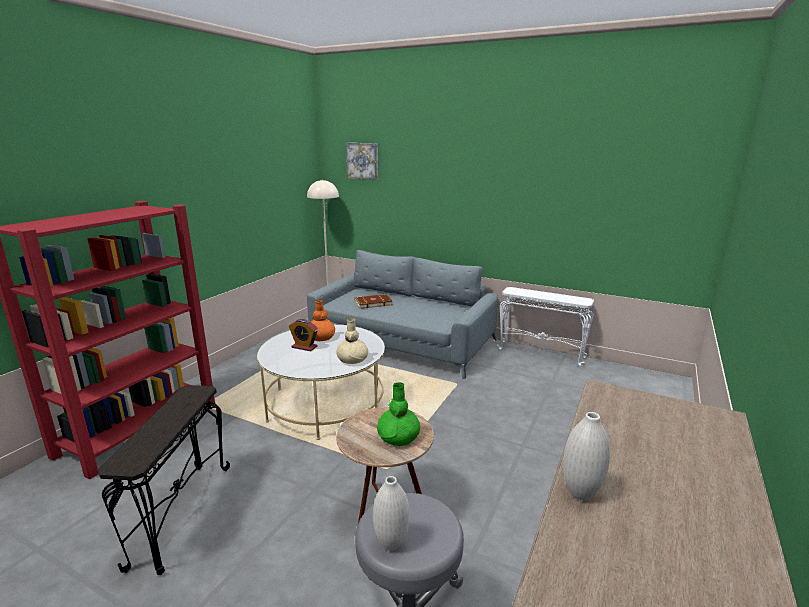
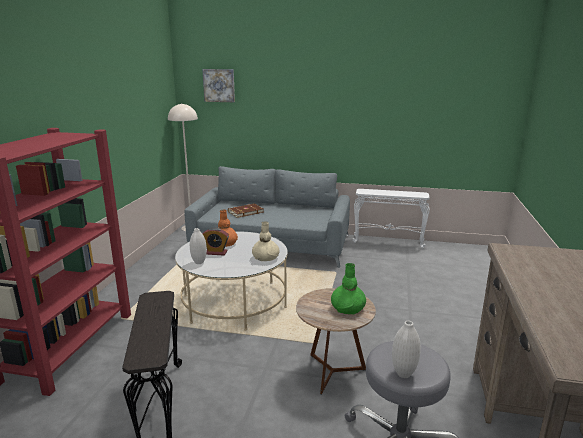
camera: 15 degrees left, 0 degrees up
(580, 493) = (541, 308): white vase -> white vase (199, 262)

